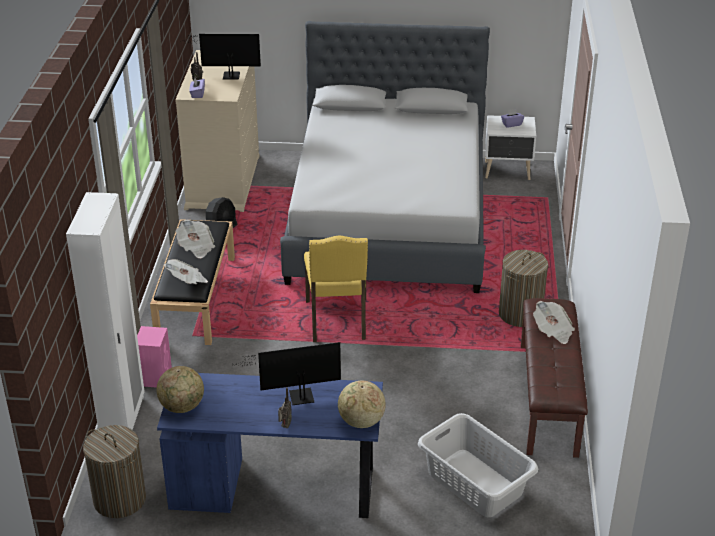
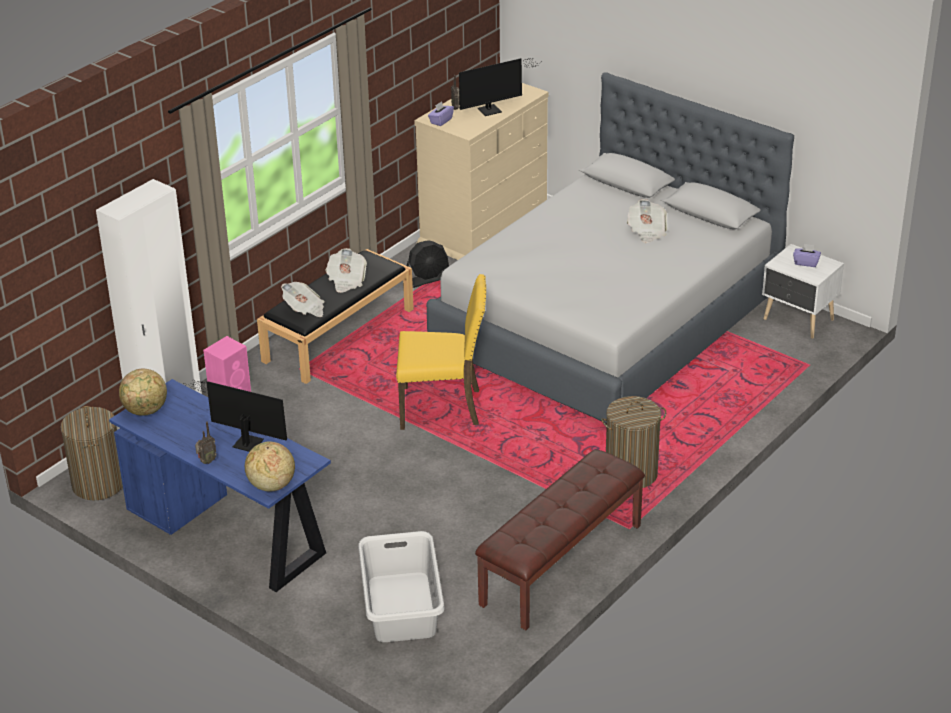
camera: 35 degrees right, 0 degrees up
(228, 75) = (493, 110): monitor -> monitor turned 120 degrees clockwise
(337, 321) = (442, 408): yellow chair -> yellow chair turned 120 degrees counterclockwise
(553, 331) = (580, 489): newspaper -> newspaper (647, 231)

